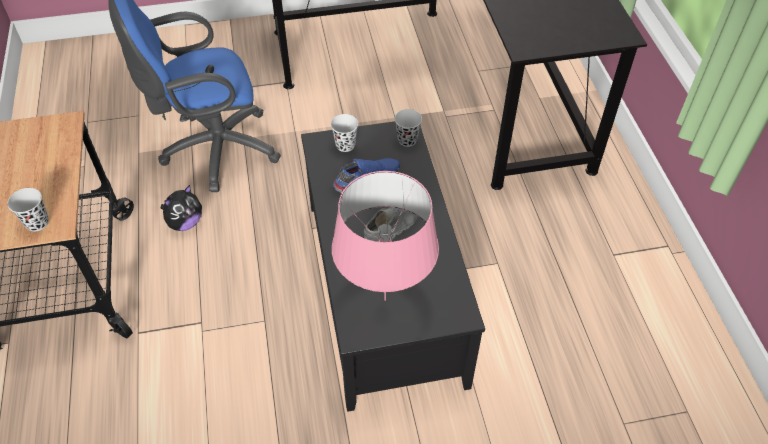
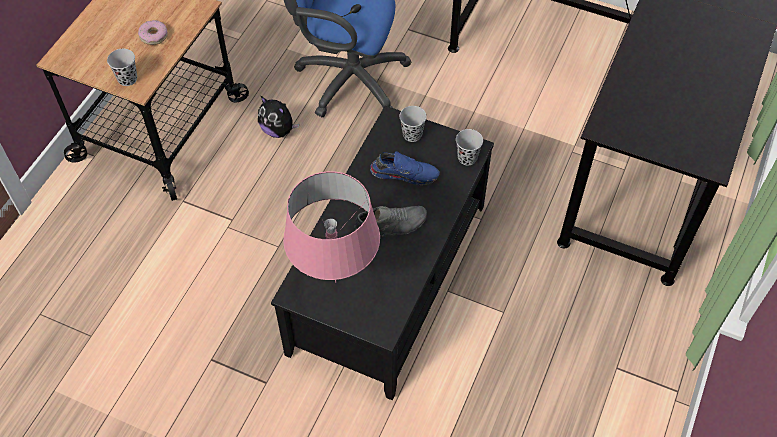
camera: 35 degrees right, 5 degrees up
(34, 171) = (153, 36): none -> donut
(185, 223) = (278, 130): plush toy -> plush toy turned 45 degrees clockwise

